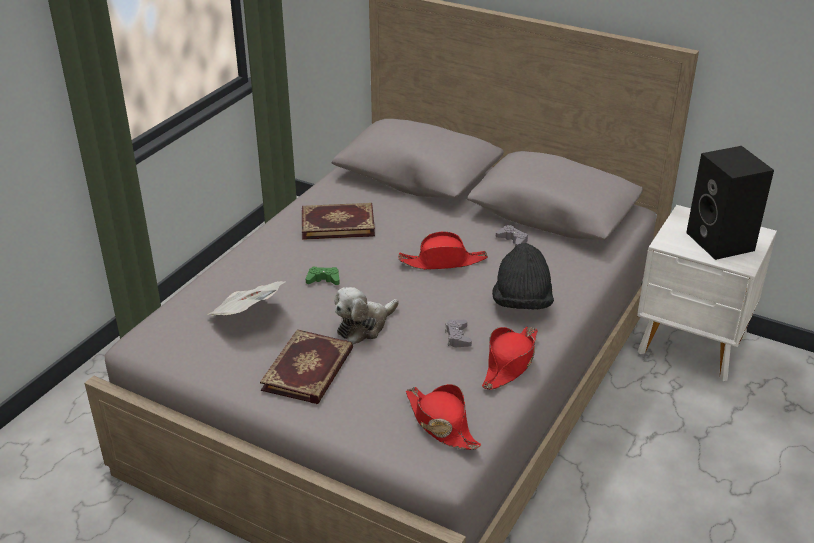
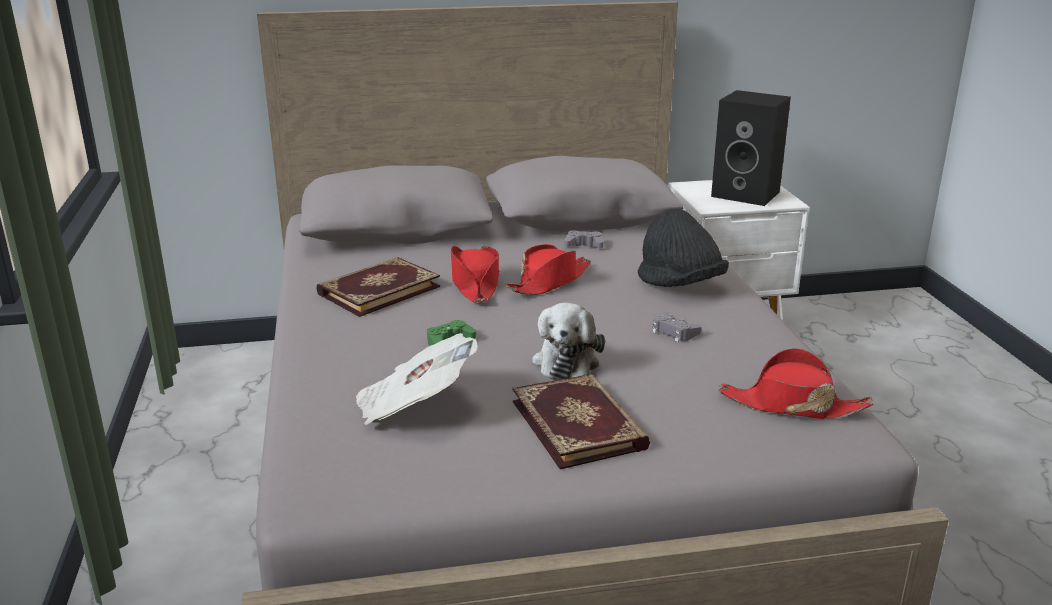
camera: 40 degrees left, 10 degrees down
(510, 363) = (756, 332): red hat -> red hat (475, 283)

